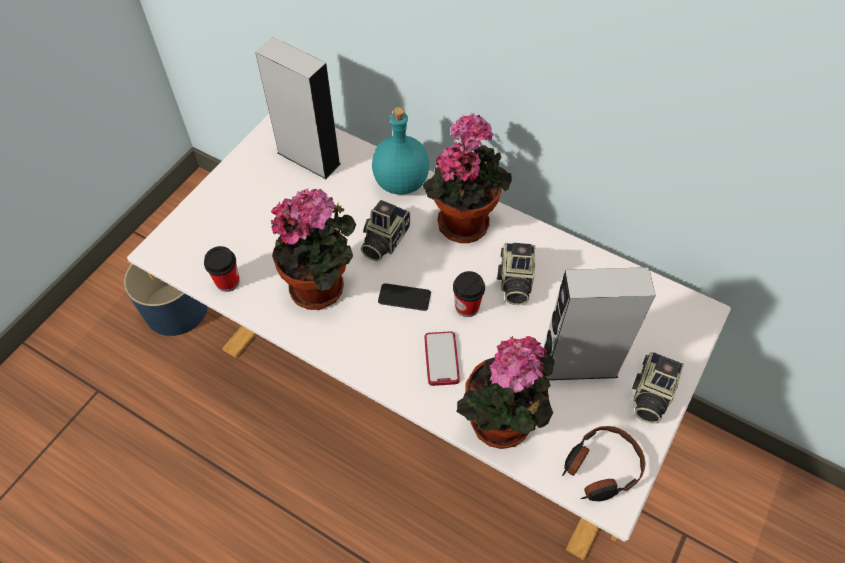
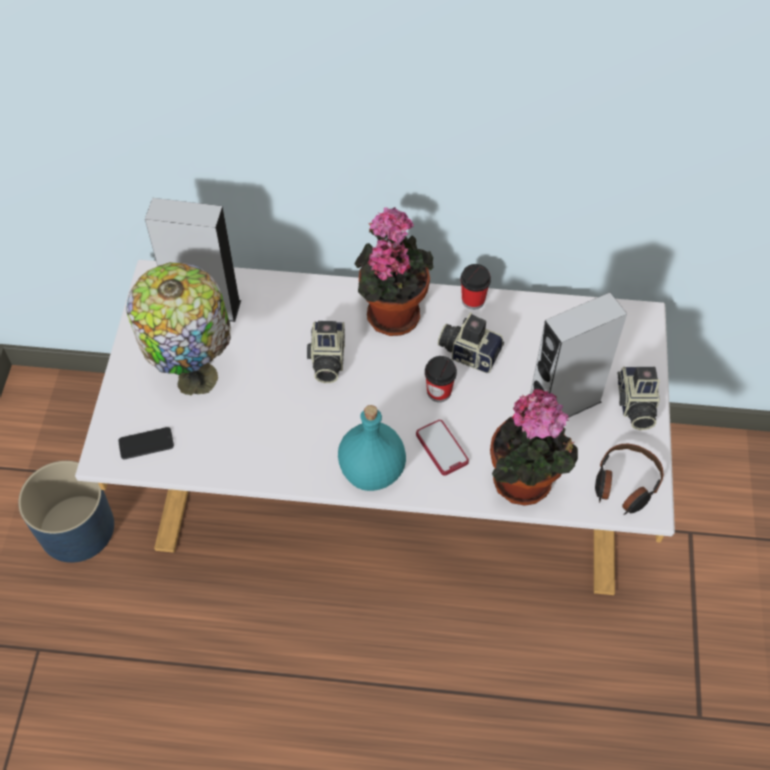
camera: 25 degrees left, 0 degrees up
(228, 282) = (197, 459): cup -> cup (473, 300)
(268, 211) = (195, 375): none -> table lamp
(322, 287) = (293, 427): potted plant -> none
(401, 182) = (311, 296): turquoise bottle -> turquoise bottle (372, 470)
(404, 297) = (377, 406): phone -> phone (146, 444)
(514, 281) = (469, 352): camera -> camera turned 135 degrees clockwise

